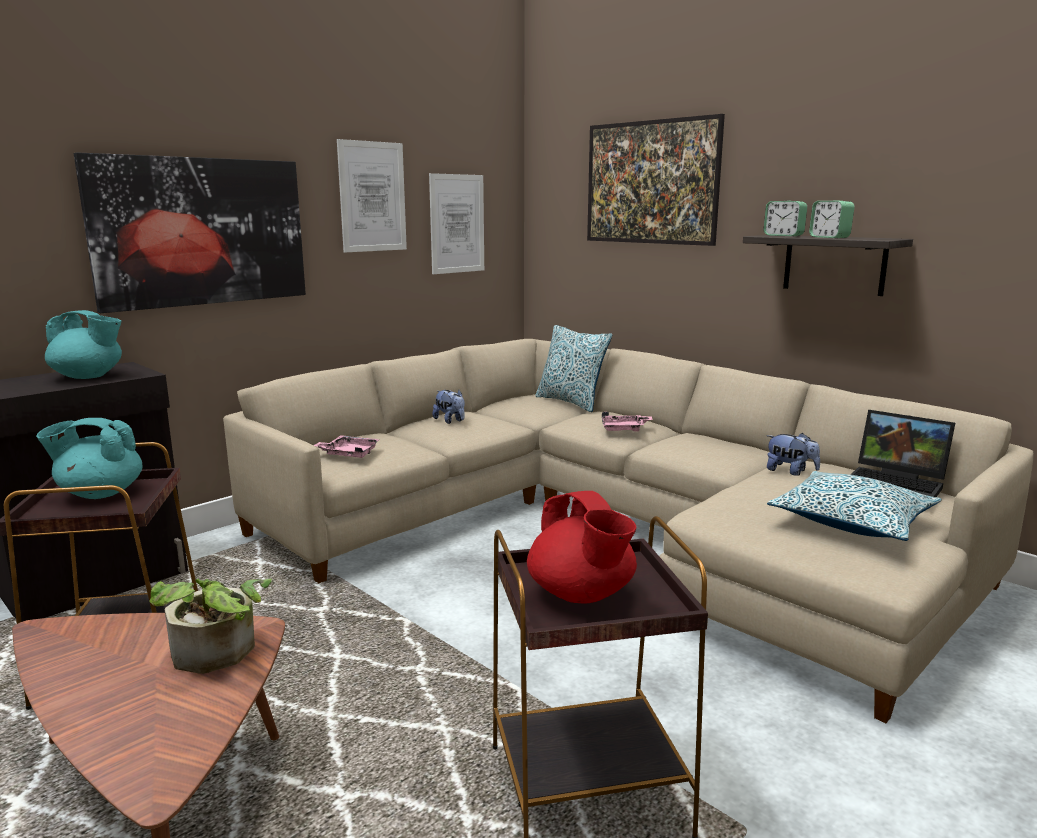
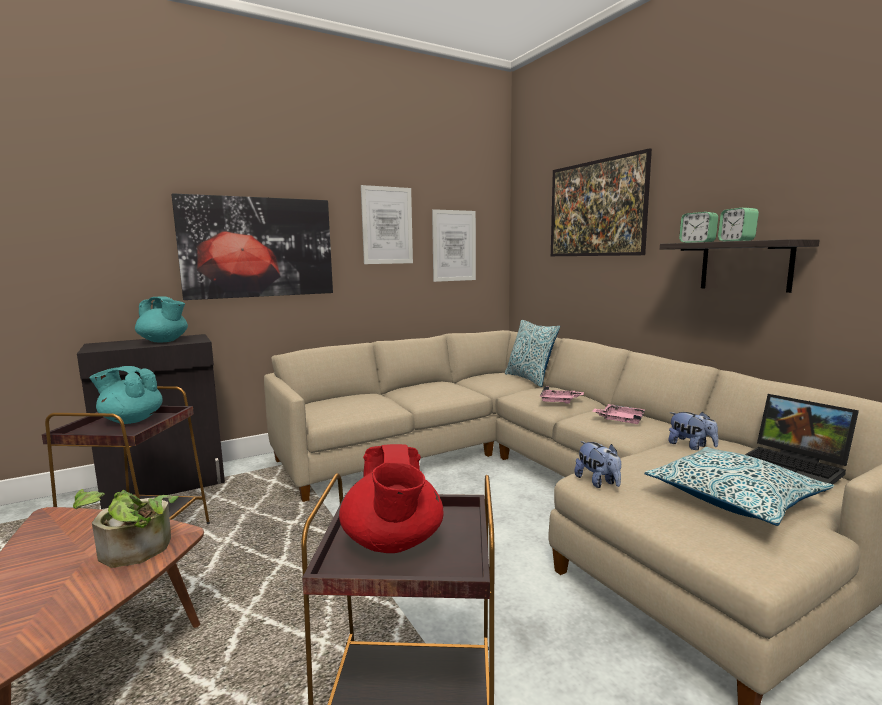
camera: 15 degrees right, 5 degrees down
(349, 454) = (339, 406): pink tray -> pink tray (620, 420)
(450, 421) = (428, 387): plush toy -> plush toy (598, 482)

